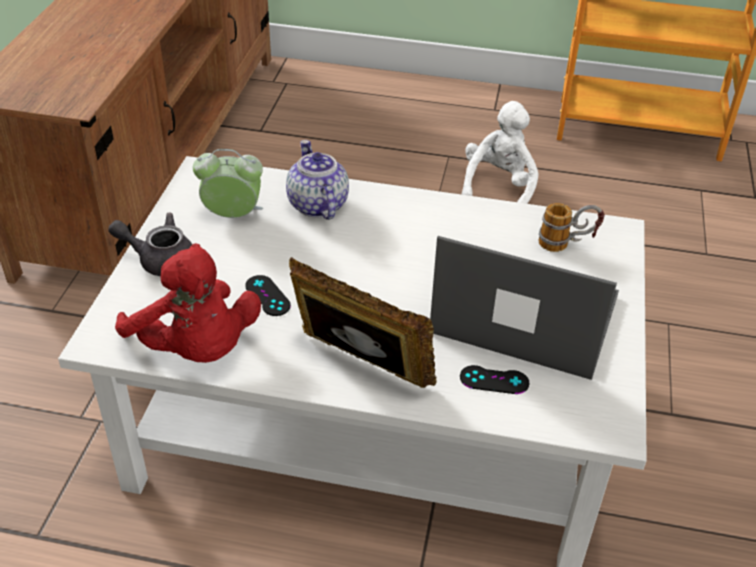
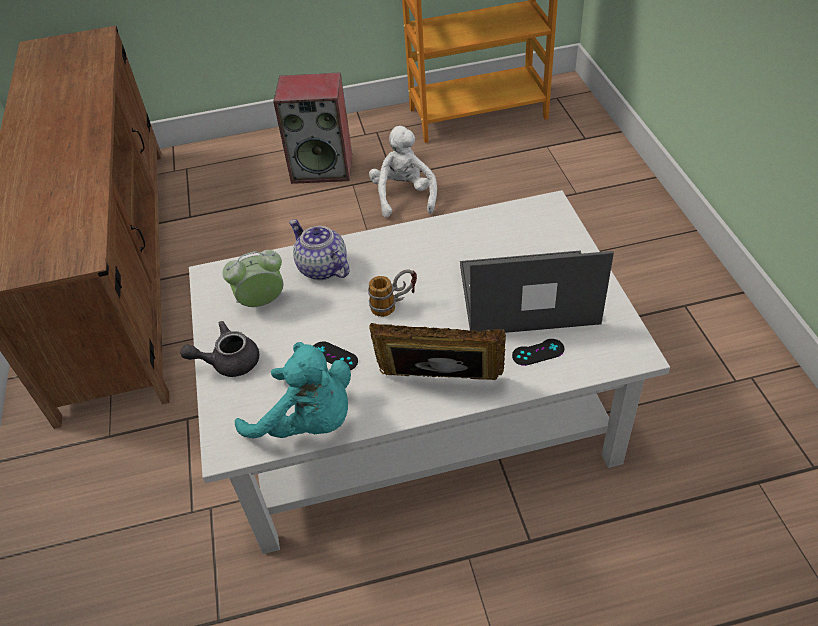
camera: 20 degrees left, 5 degrees up
(196, 349) = (308, 422): red plush toy -> turquoise plush toy
(427, 128) = (323, 168): none -> speaker
(567, 244) = (522, 229): mug -> mug (394, 305)

